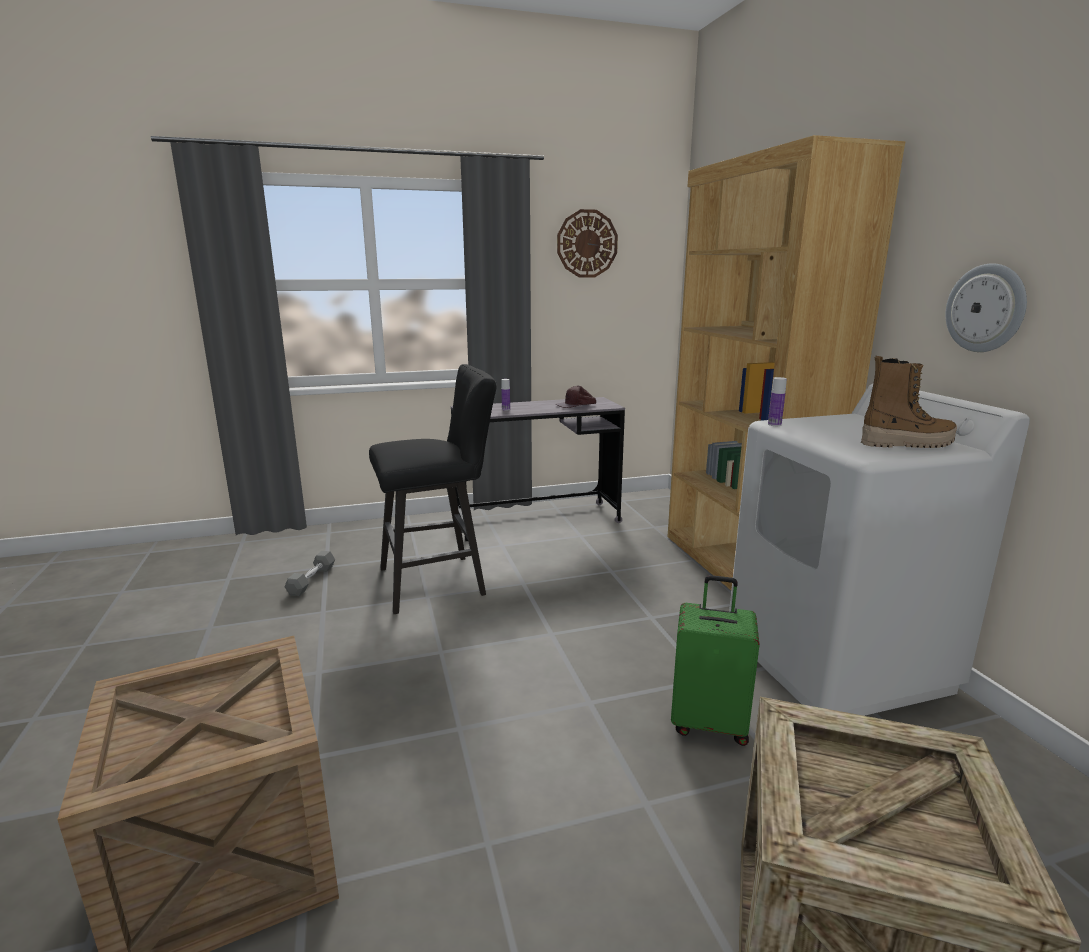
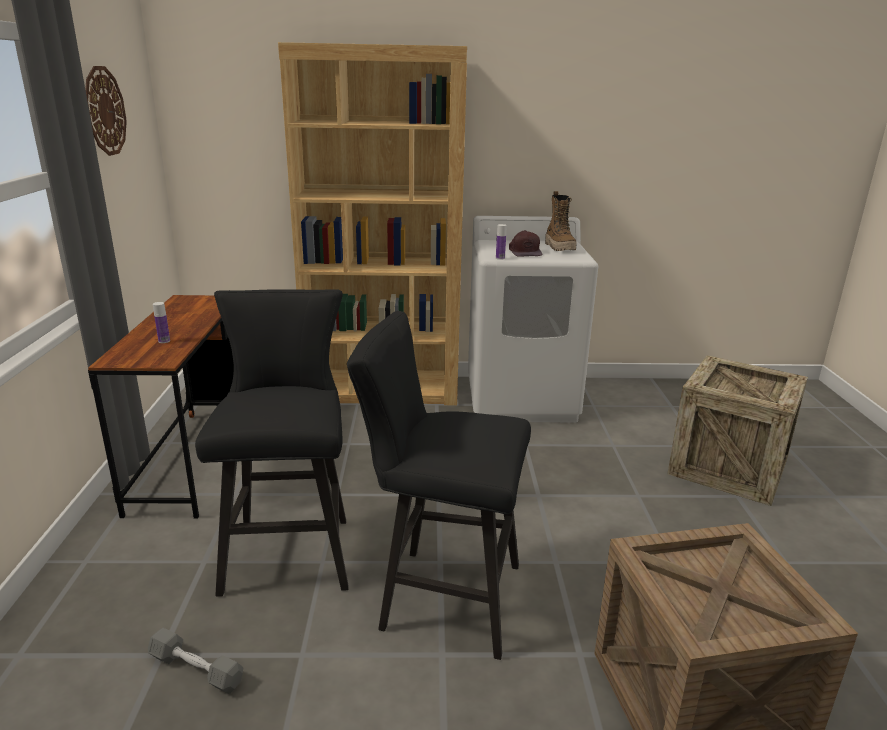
camera: 75 degrees left, 5 degrees up
(391, 660) = (441, 596): none -> black stool
(538, 521) = (193, 460): grey desk -> brown desk
(576, 405) = (195, 310): brown cap -> brown cap (525, 252)
(709, 723) = (570, 456): green suitcase -> none
(906, 444) = (560, 248): boot -> boot turned 150 degrees clockwise
(986, 308) = (539, 161): wall clock -> none

